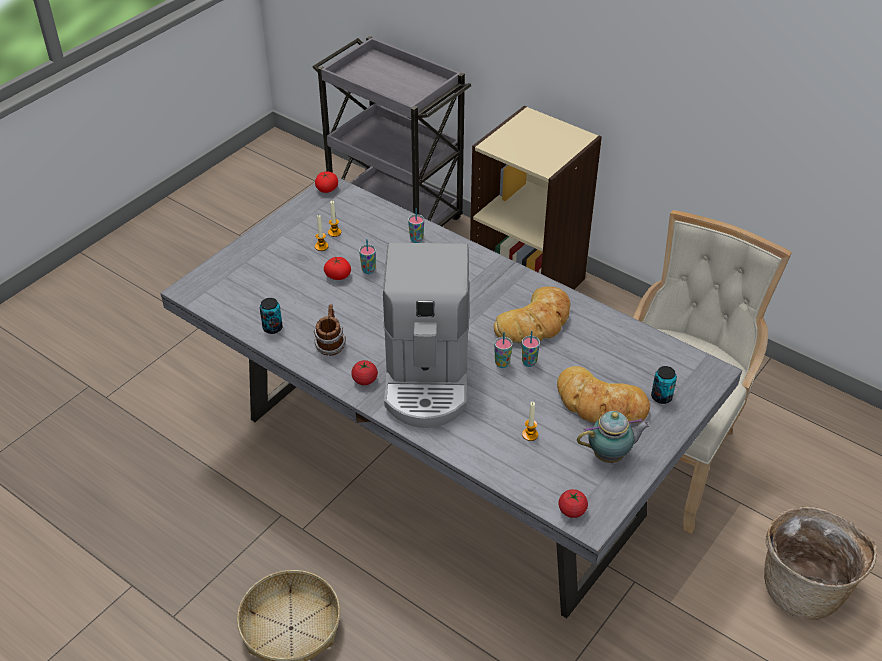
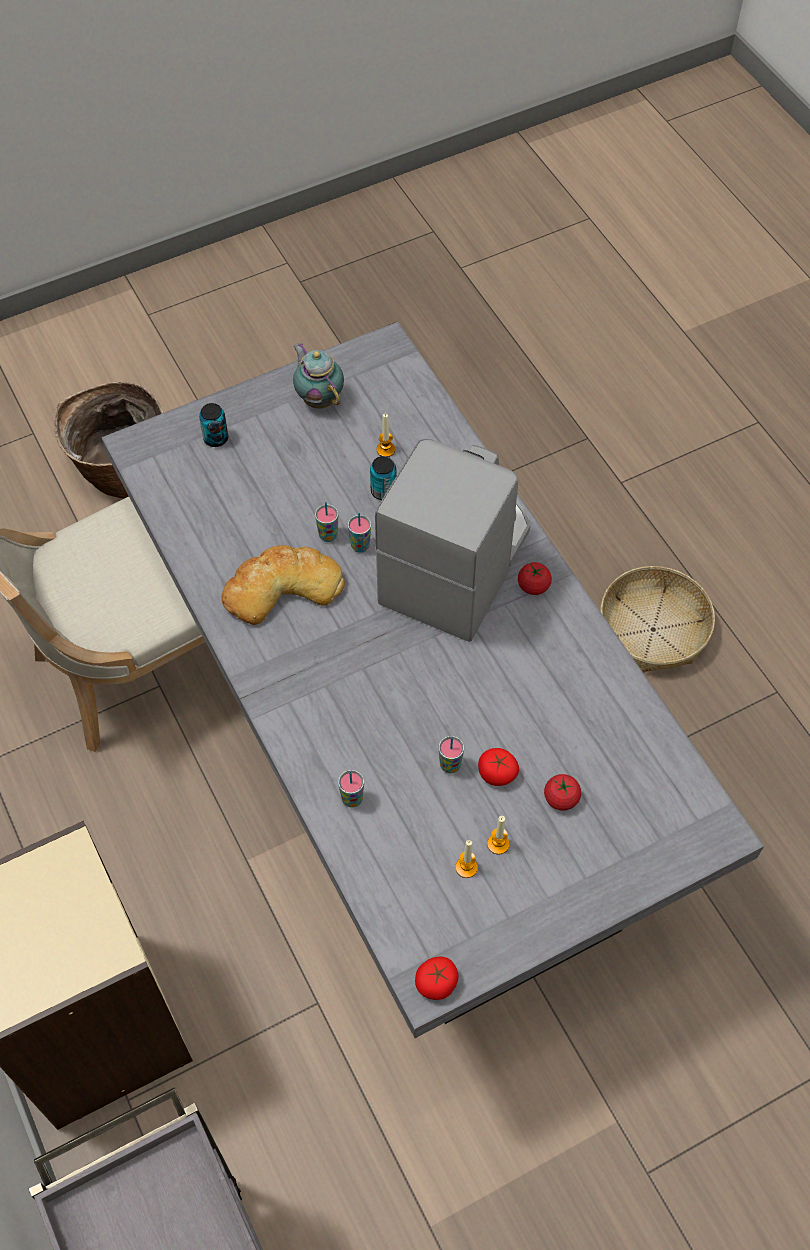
camera: 155 degrees left, 15 degrees up
(272, 328) = (620, 713): can -> can (383, 491)
(330, 345) = (555, 654): mug -> none
(572, 511) = (396, 361): tomato -> tomato (561, 798)
(600, 404) = (287, 455): bread -> none
(611, 455) = (319, 398): teapot -> teapot turned 45 degrees clockwise

